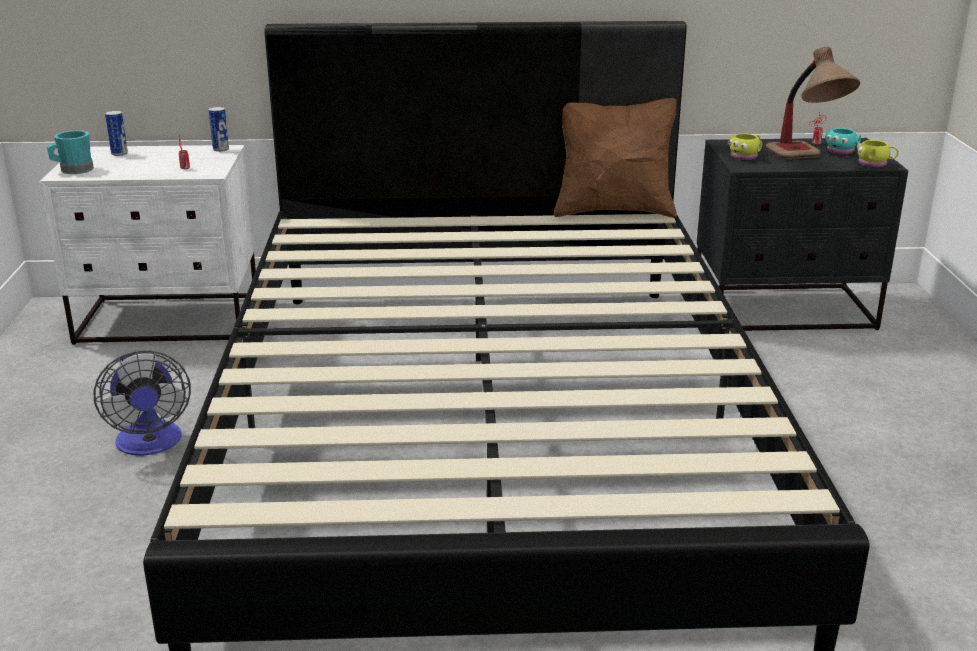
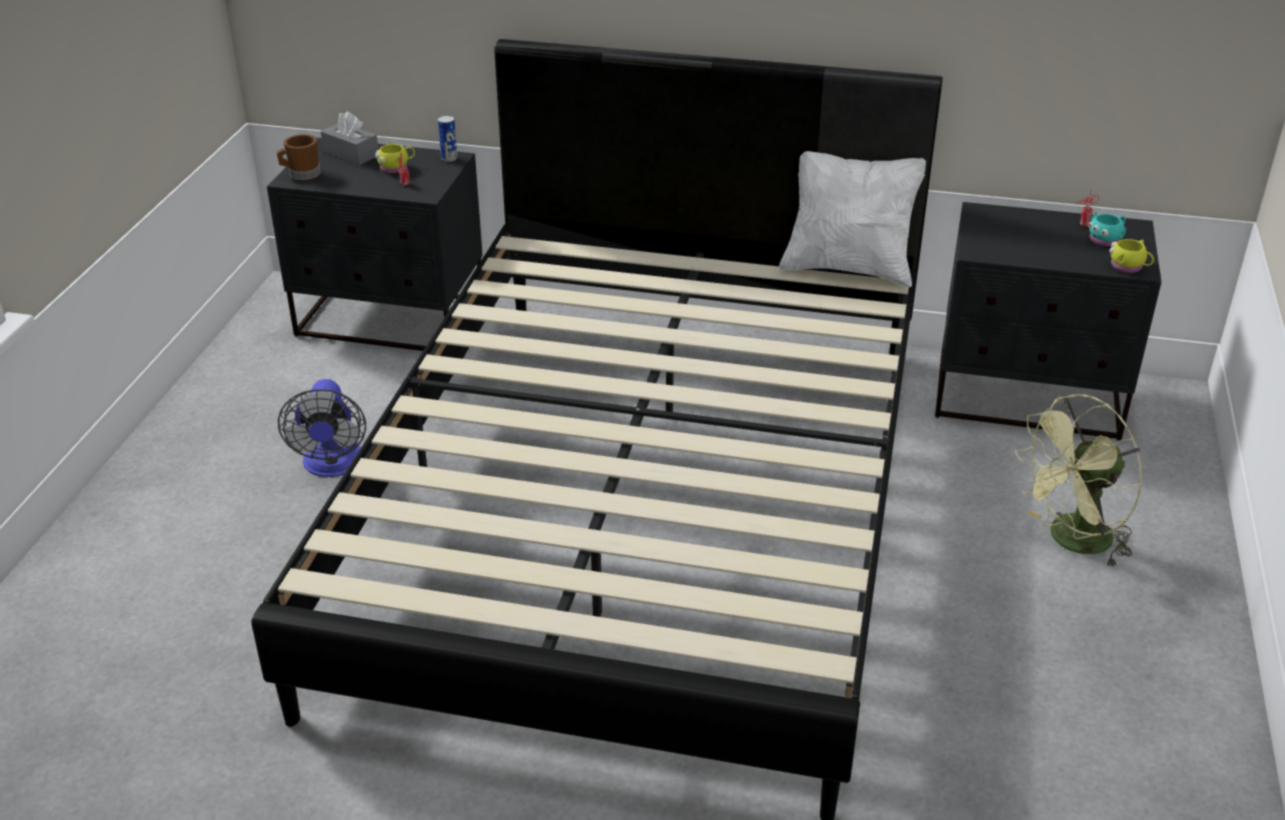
camera: 15 degrees right, 10 degrees up
(73, 170) = (301, 174): turquoise mug -> brown mug
(119, 154) = (351, 153): can -> grey tissue box
(169, 321) = (391, 320): white nightstand -> black nightstand
(613, 211) = (848, 268): brown pillow -> white pillow
(745, 156) = (989, 235): yellow mug -> yellow mug (396, 167)
(806, 160) = (1053, 251): table lamp -> none
(890, 406) = (1071, 542): none -> green fan

